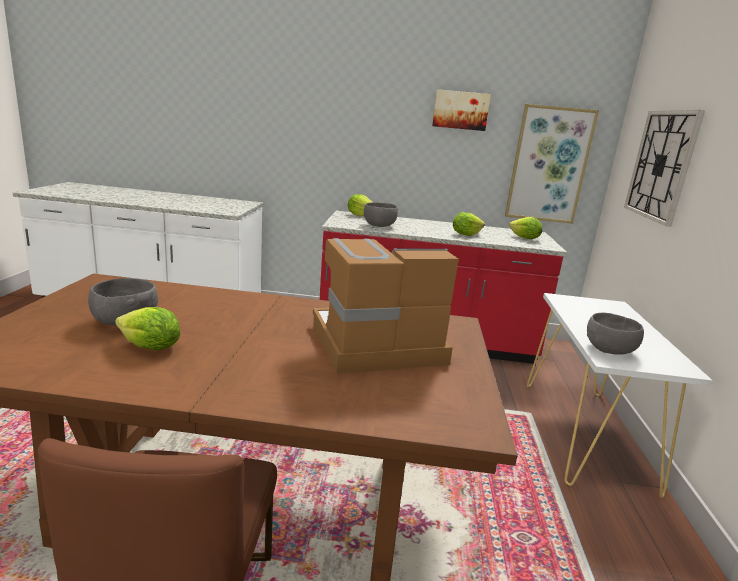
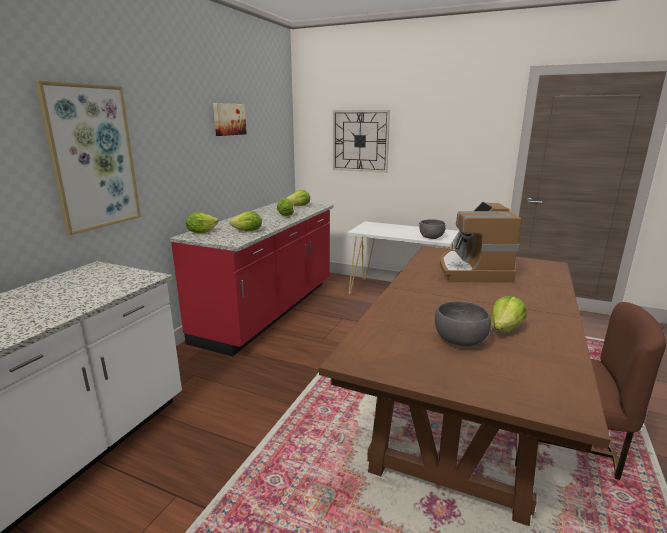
camera: 70 degrees left, 0 degrees up
(379, 226) = (248, 231): grey bowl -> lettuce
(549, 165) = (273, 152): picture -> picture (92, 158)

